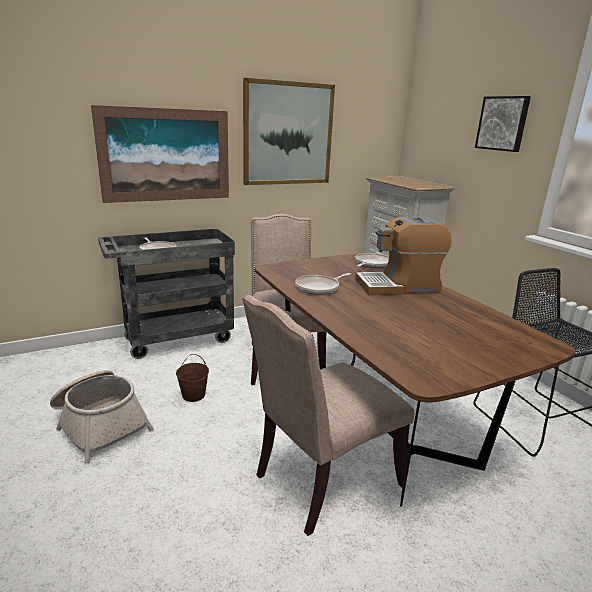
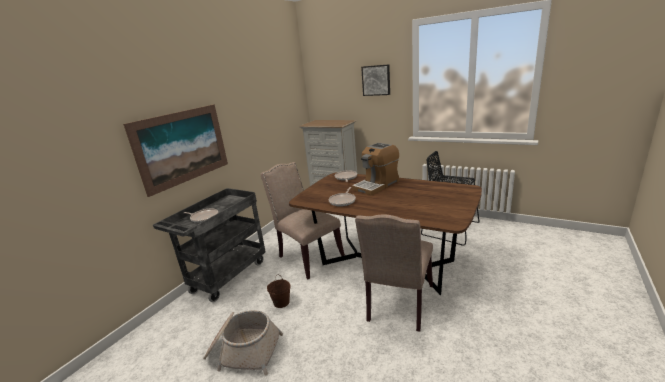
camera: 30 degrees left, 0 degrees up
(288, 134) = (251, 110): picture -> none

